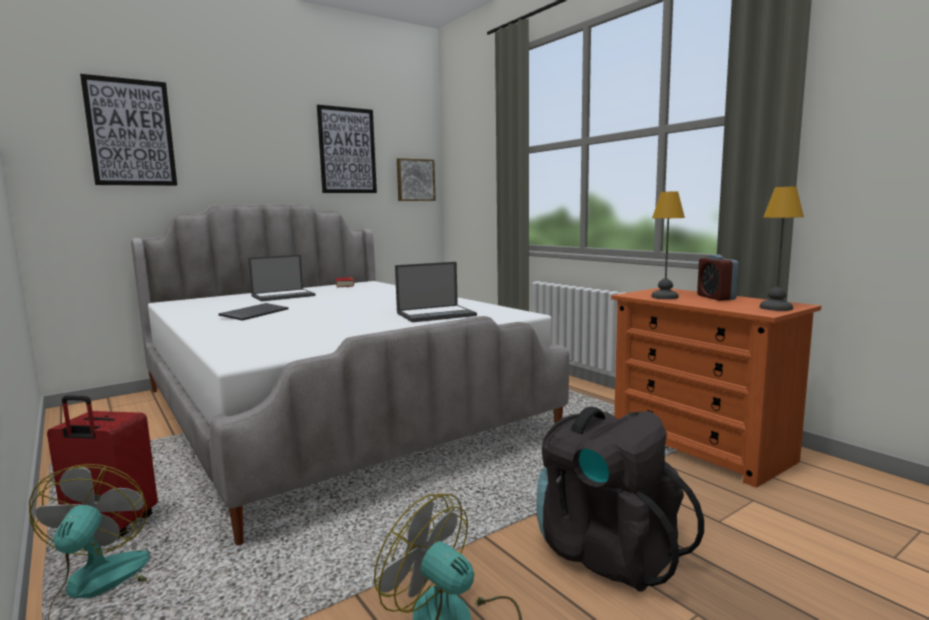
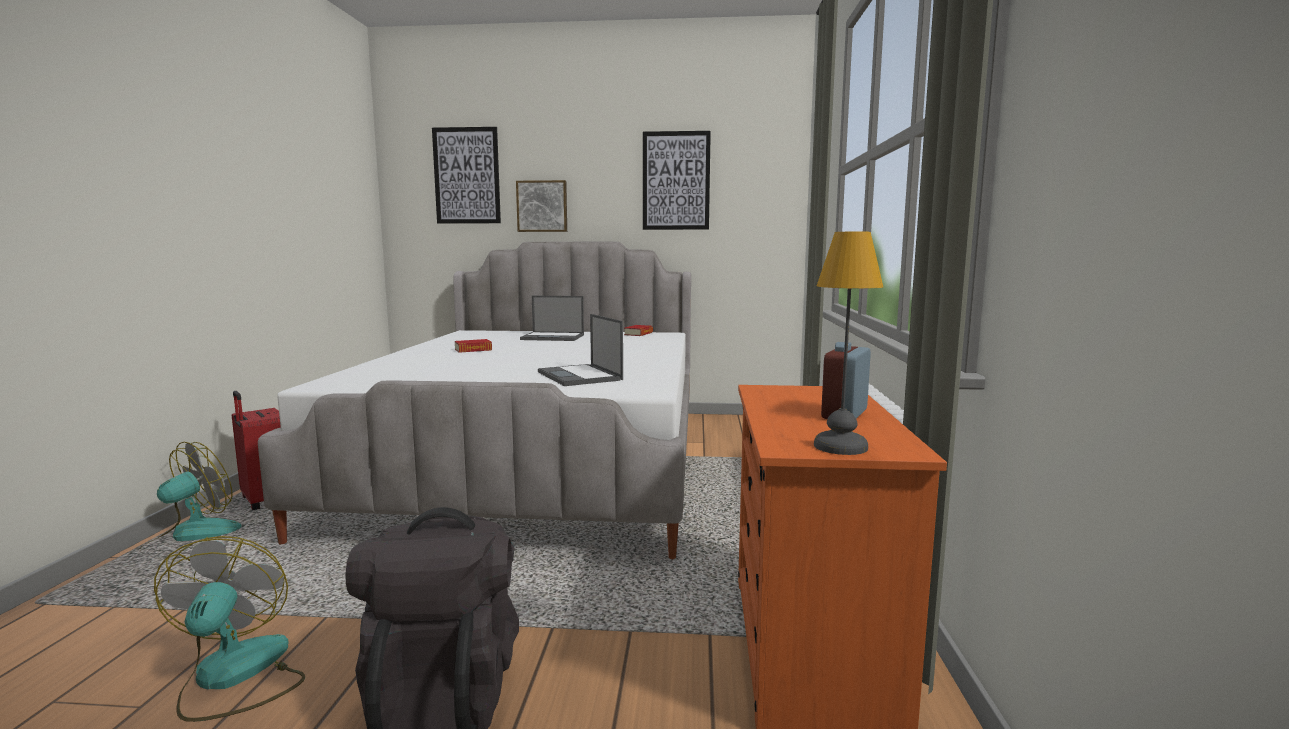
camera: 40 degrees right, 0 degrees up
(254, 313) = (473, 350): keyboard -> book
(415, 180) = (764, 213): picture -> picture (542, 206)
(436, 314) = (580, 376): laptop -> laptop turned 45 degrees clockwise
(665, 297) = (781, 399): table lamp -> none

